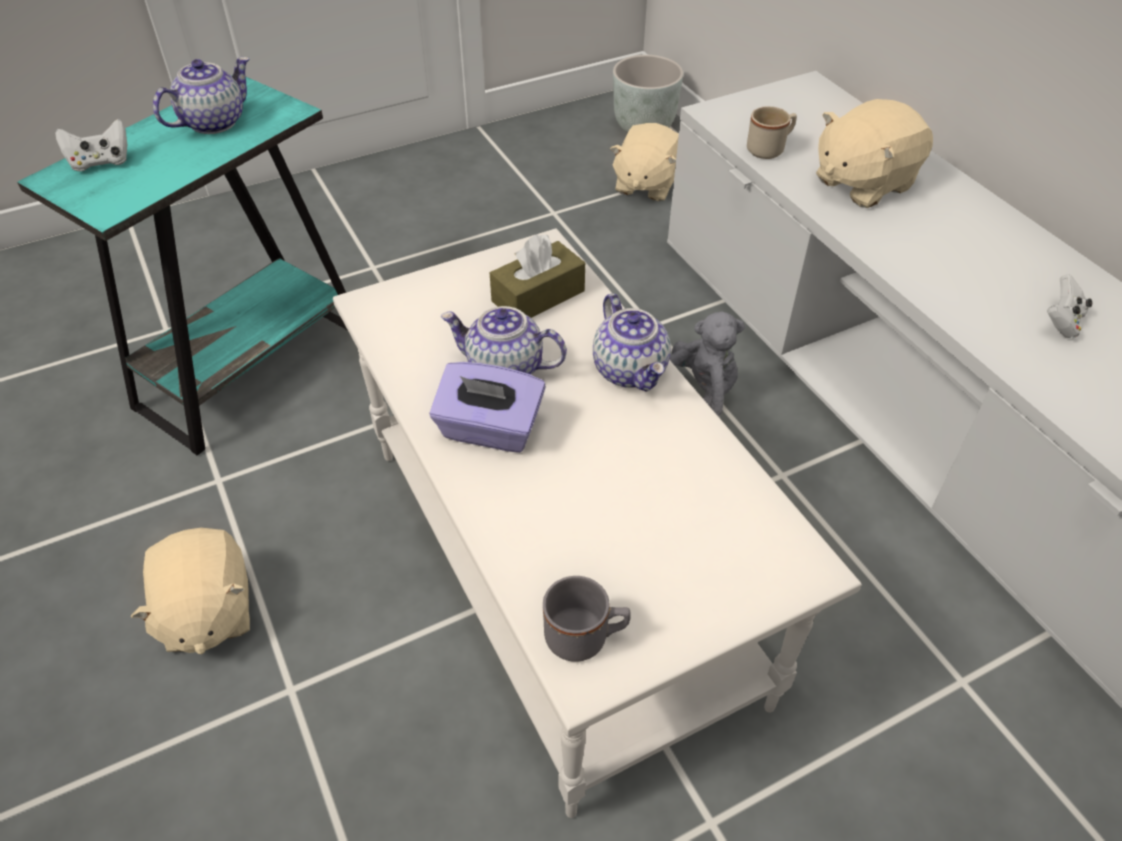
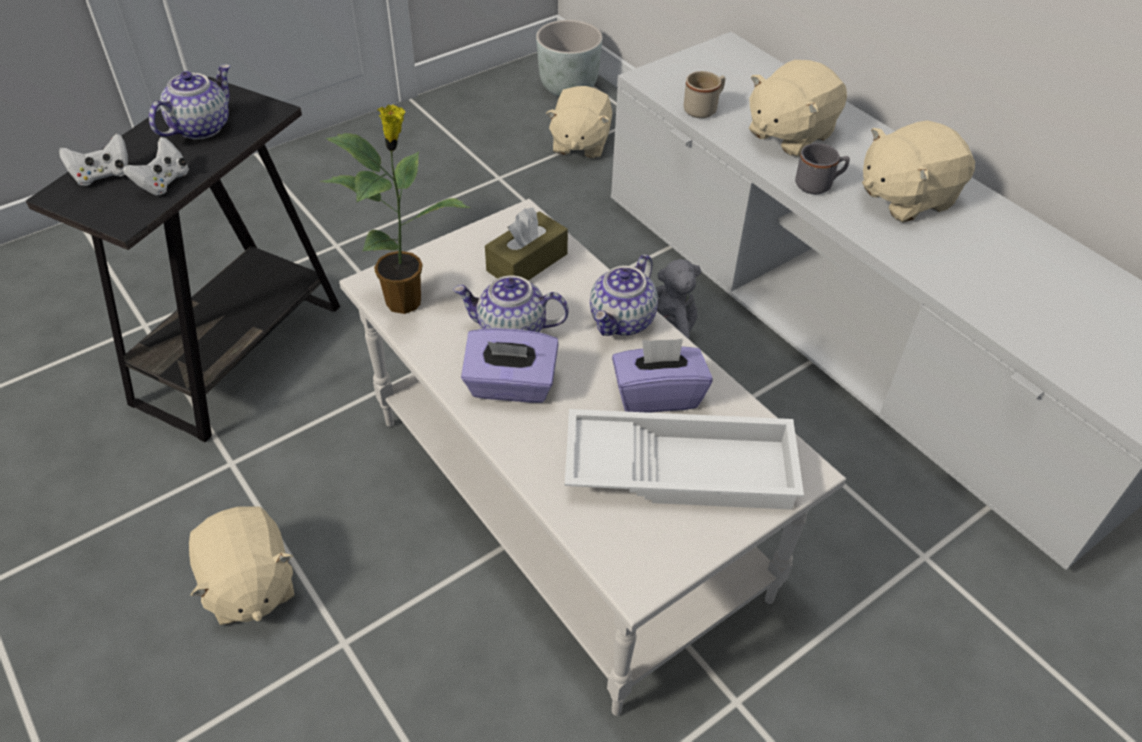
camera: 10 degrees left, 0 degrees up
(251, 368) = (239, 354): turquoise side table -> black side table
(397, 324) = (406, 300): none -> potted plant
(585, 637) = (631, 550): grey mug -> grey mug (818, 185)
(631, 370) = (623, 321): teapot -> teapot turned 60 degrees clockwise
(653, 458) = (657, 394): none -> purple tissue box
(665, 545) = (681, 467): none -> white tray
(987, 263) = (905, 197): none -> beige plush toy
(1061, 322) = (972, 243): white game controller -> white game controller (164, 182)

